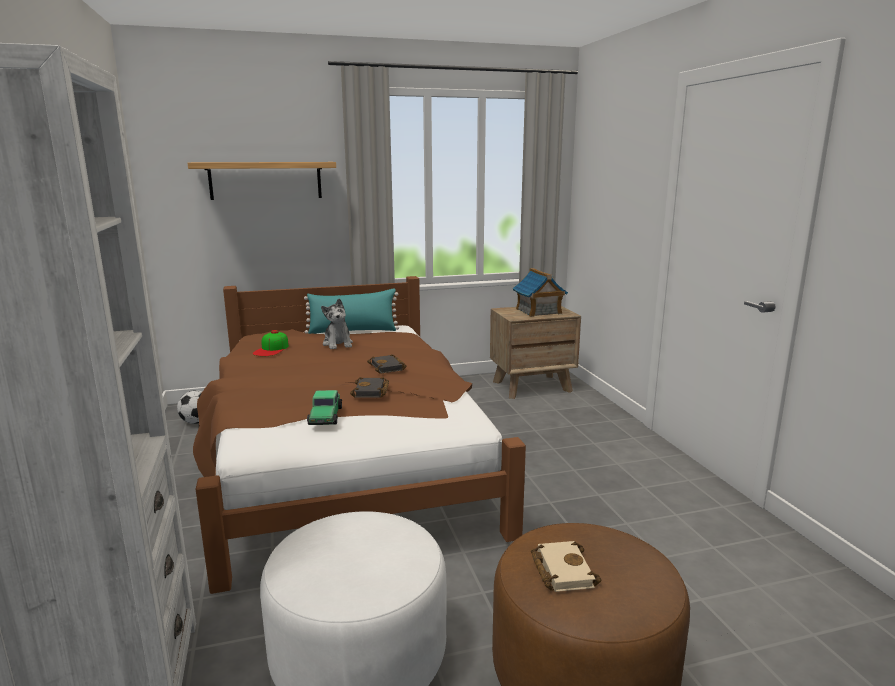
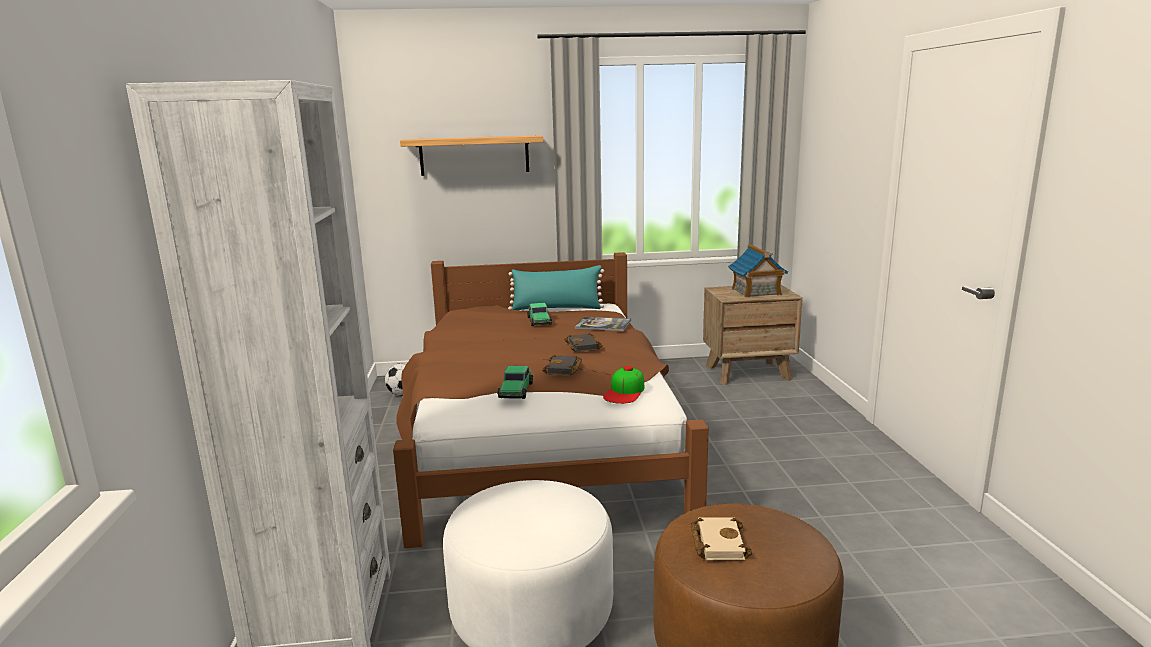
camera: 10 degrees right, 0 degrees up
(271, 349) = (474, 325): cap -> cap (625, 392)
(338, 344) = (539, 321): plush toy -> toy car
(402, 346) = (603, 325): none -> book

